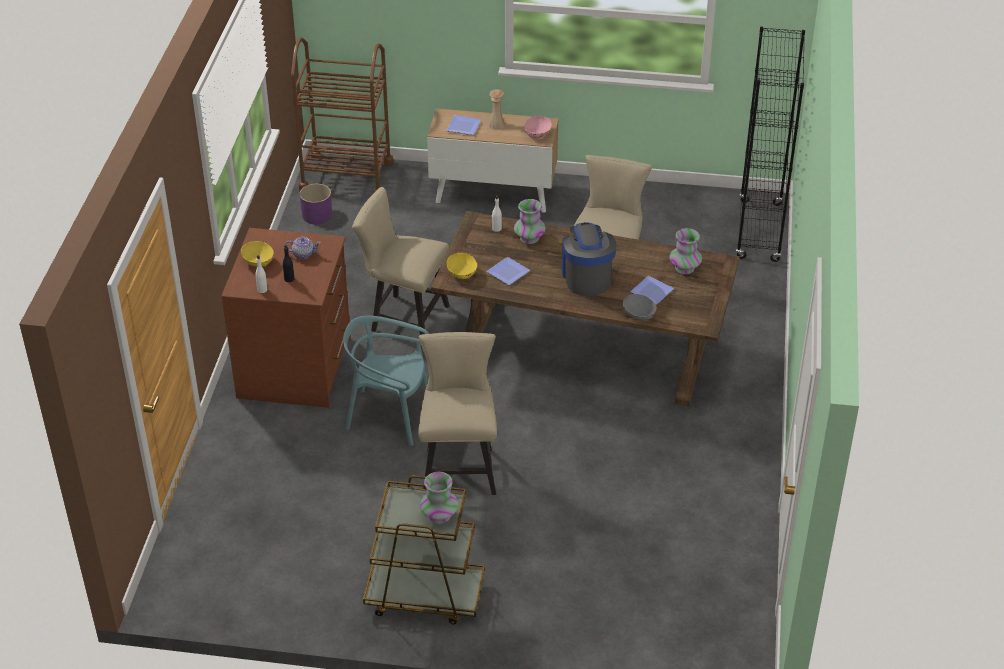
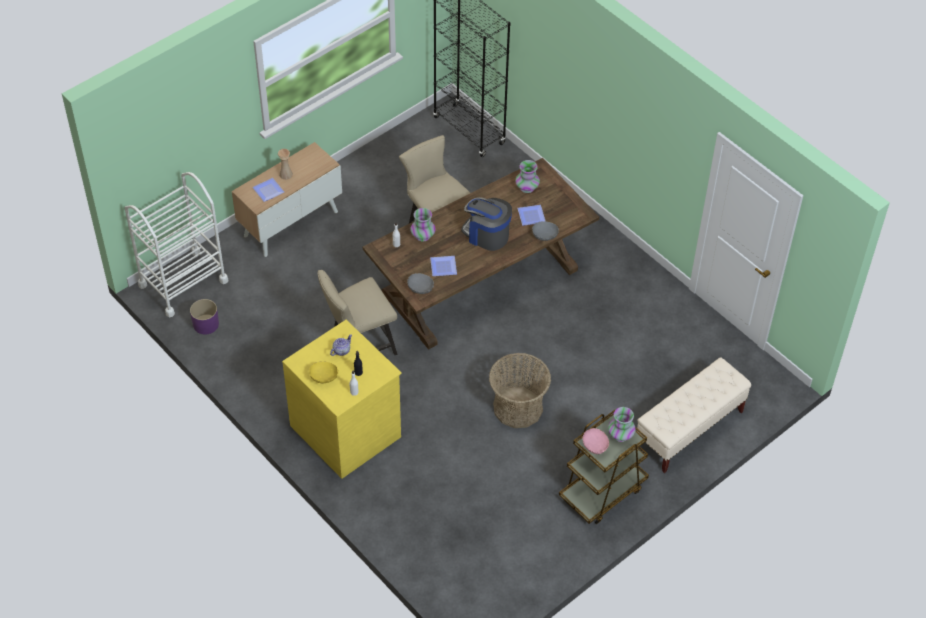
camera: 50 degrees left, 10 degrees up
(296, 368) = (347, 430): brown dresser -> yellow dresser
(346, 176) = (183, 283): brown cart -> white cart
(389, 415) = (439, 412): turquoise chair -> none
(459, 467) = (518, 407): beige chair -> basket
(462, 274) = (420, 288): yellow bowl -> grey bowl
(537, 134) = (319, 162): pink bowl -> pink bowl (595, 446)
(587, 618) = (689, 429): none -> beige bench

